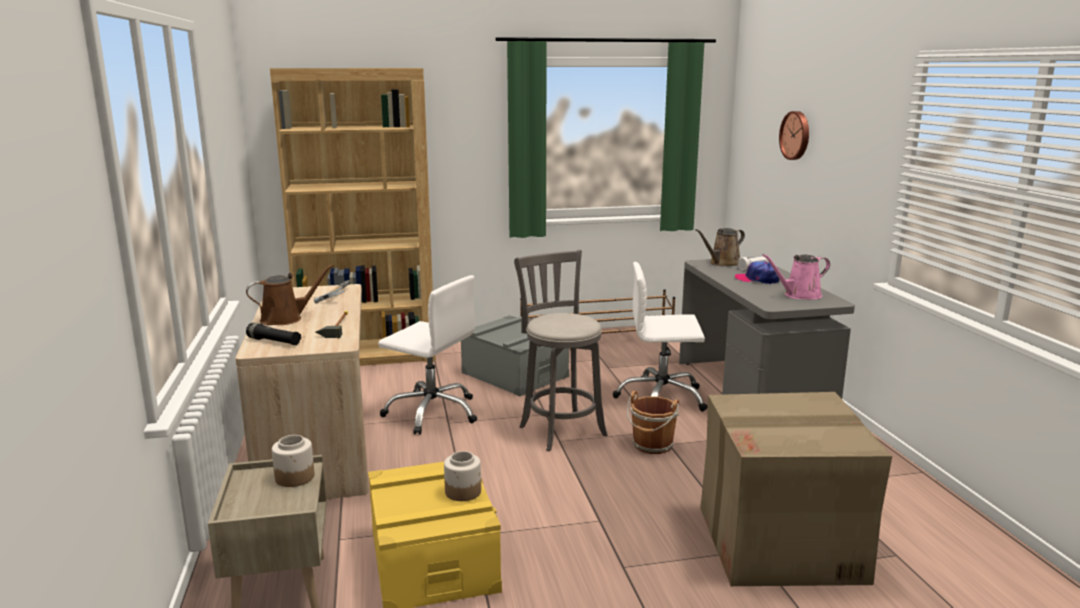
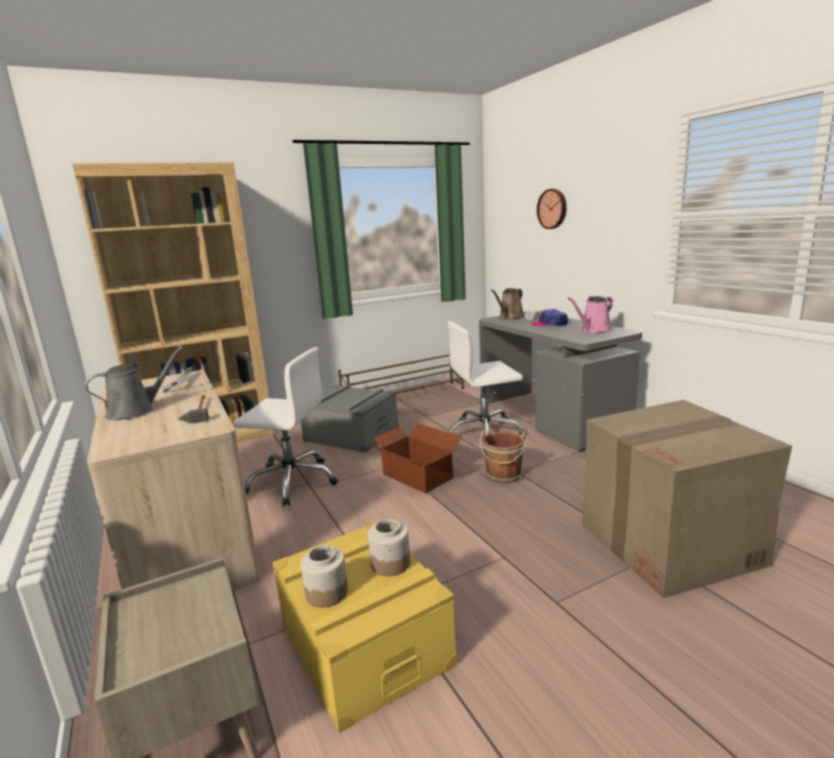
camera: 15 degrees left, 0 degrees up
(274, 342) = (131, 436): black flashlight -> none
(285, 319) = (135, 411): brown watering can -> grey watering can
(295, 477) = (198, 594): jar -> jar (327, 592)
(560, 429) = (417, 476): grey stool -> cardboard box

